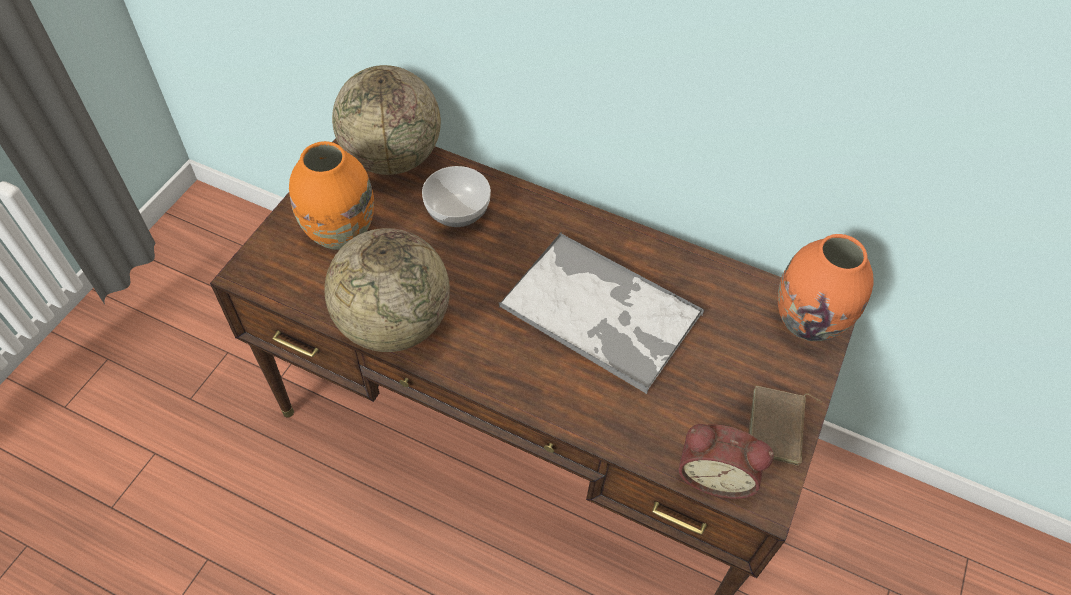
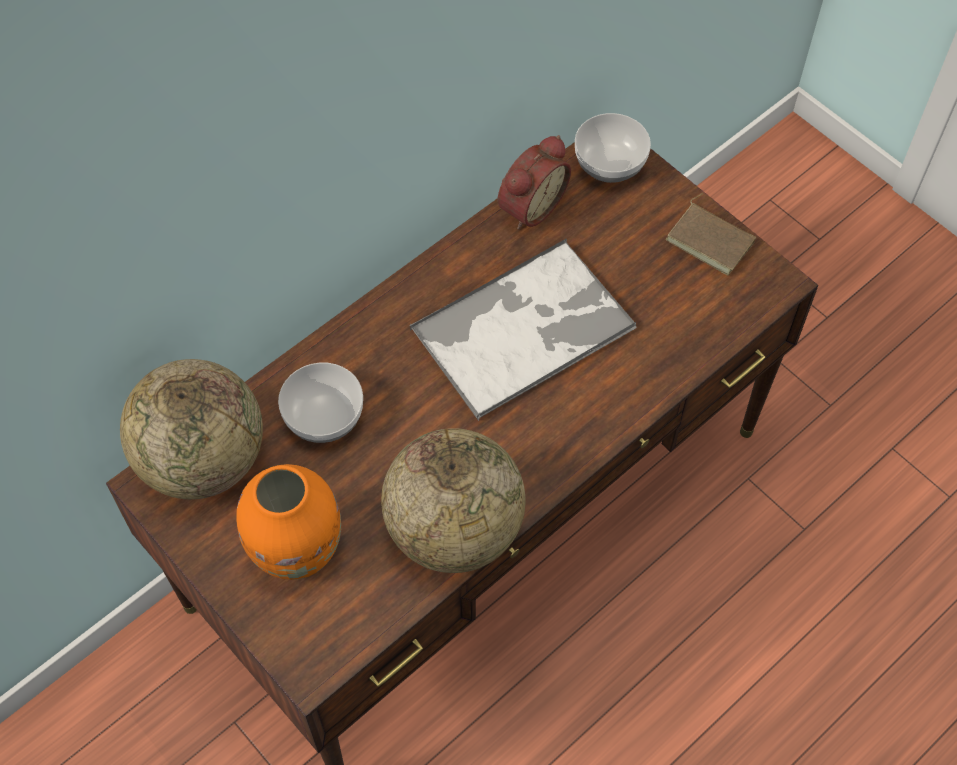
camera: 65 degrees left, 5 degrees up
(715, 473) = (738, 309): alarm clock -> alarm clock (529, 206)
(808, 321) = (609, 163): orange vase -> bowl

